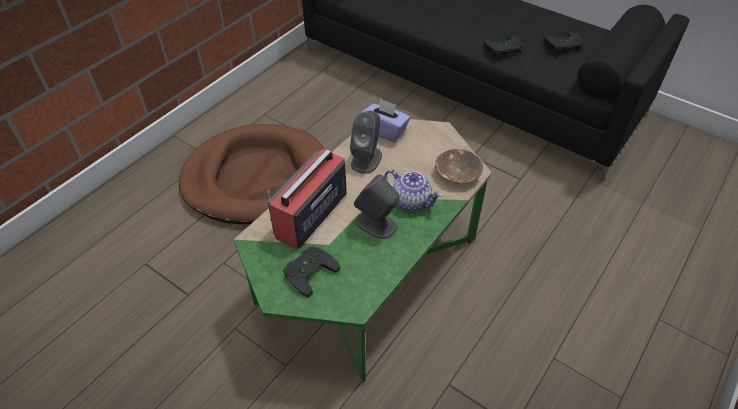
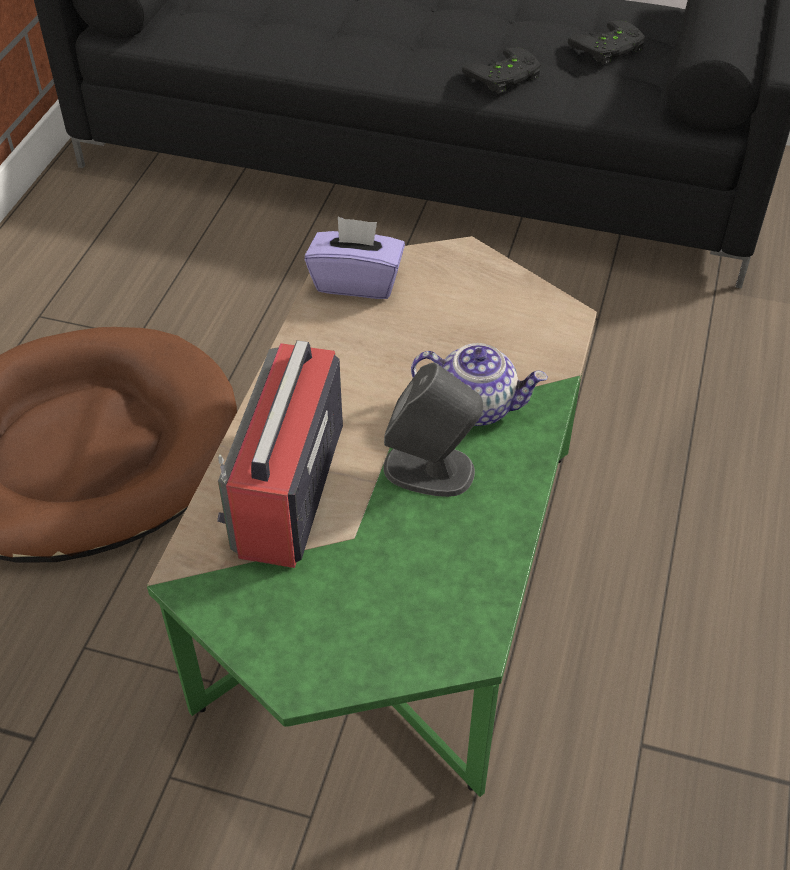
camera: 20 degrees left, 0 degrees up
(308, 270) = (338, 603): black game controller -> none
(366, 159) = (347, 347): grey speaker -> none
(457, 173) = (535, 330): brown bowl -> none

